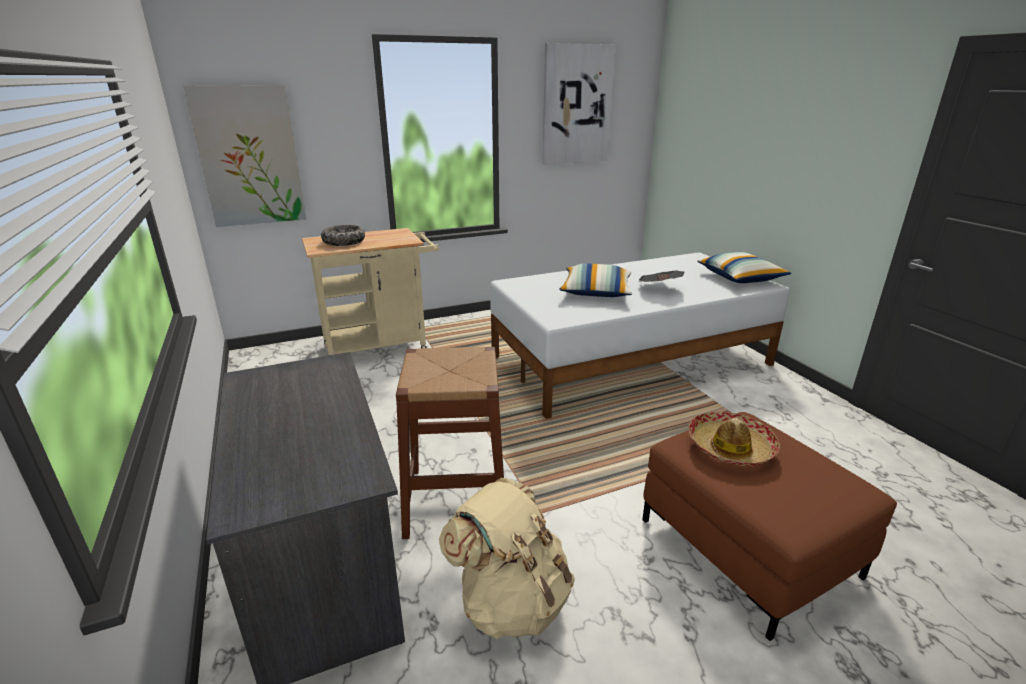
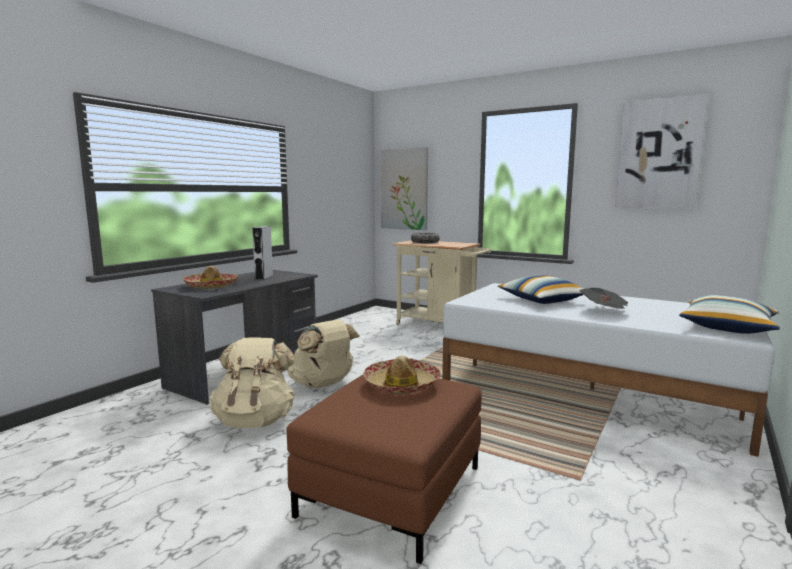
camera: 55 degrees right, 15 degrees down
(294, 459) = (211, 286): none -> hat
(299, 395) = (264, 277): none -> grey speaker
(456, 499) = (323, 384): brown stool -> beige backpack

